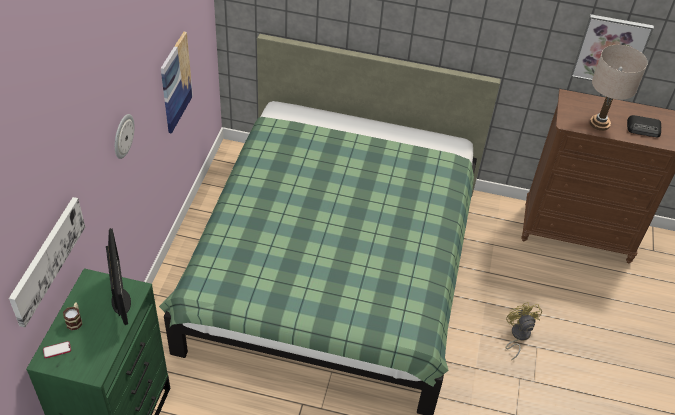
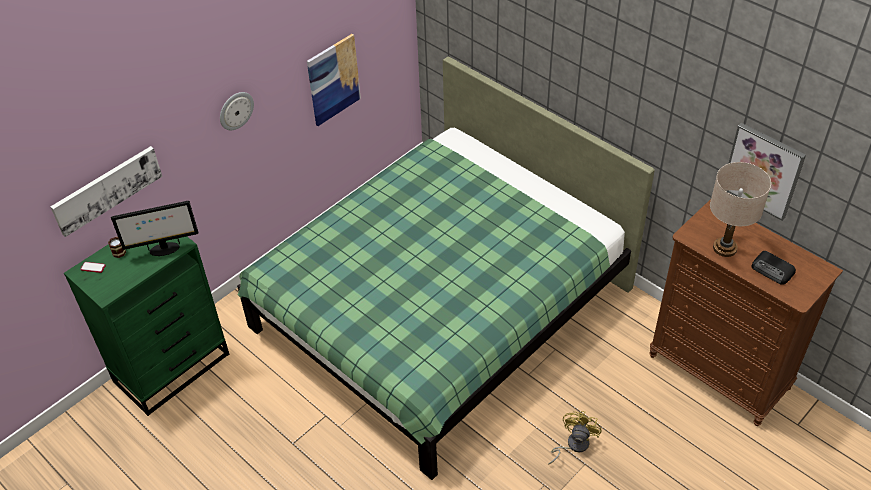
camera: 35 degrees right, 0 degrees up
(121, 302) = (164, 249): monitor -> monitor turned 60 degrees clockwise

